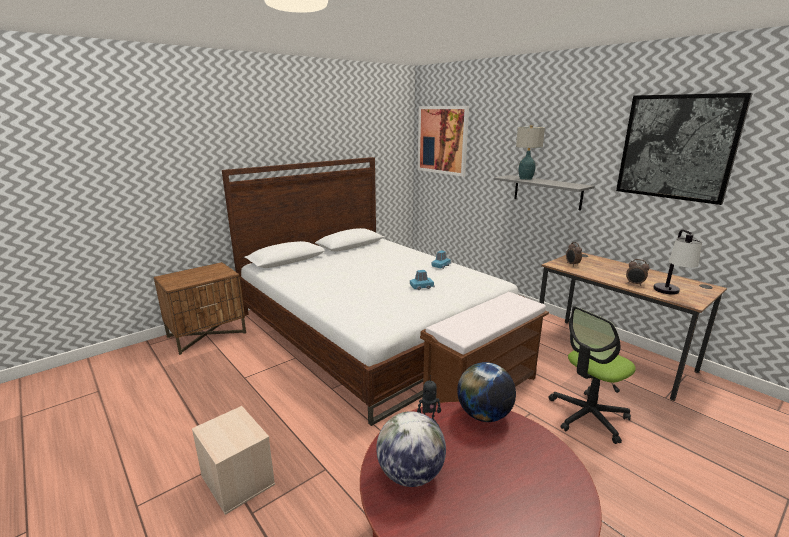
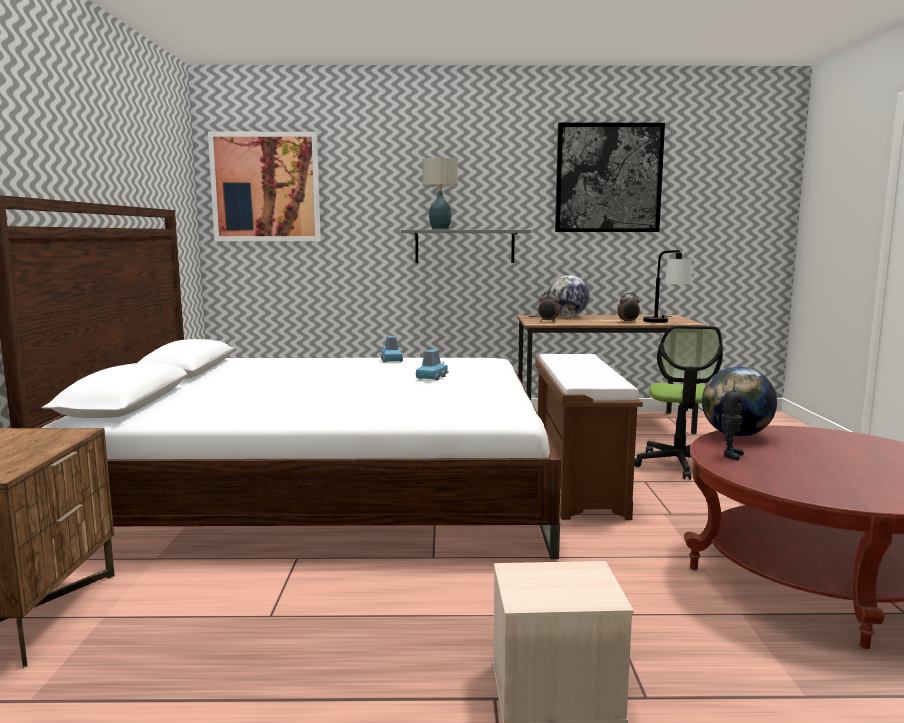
camera: 50 degrees left, 10 degrees down
(410, 474) = (811, 480): globe -> globe (567, 316)

